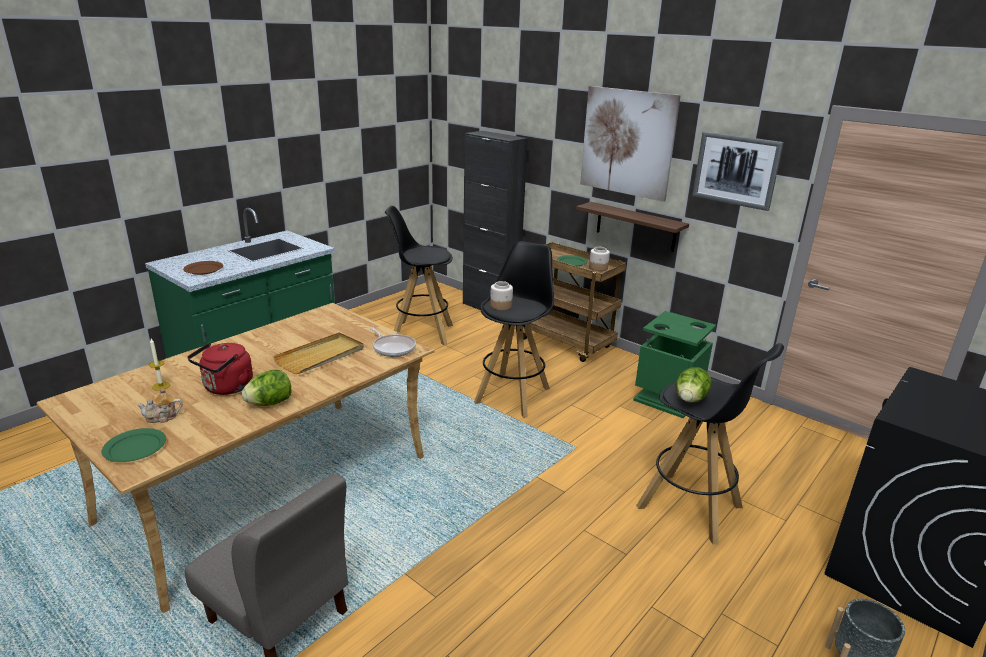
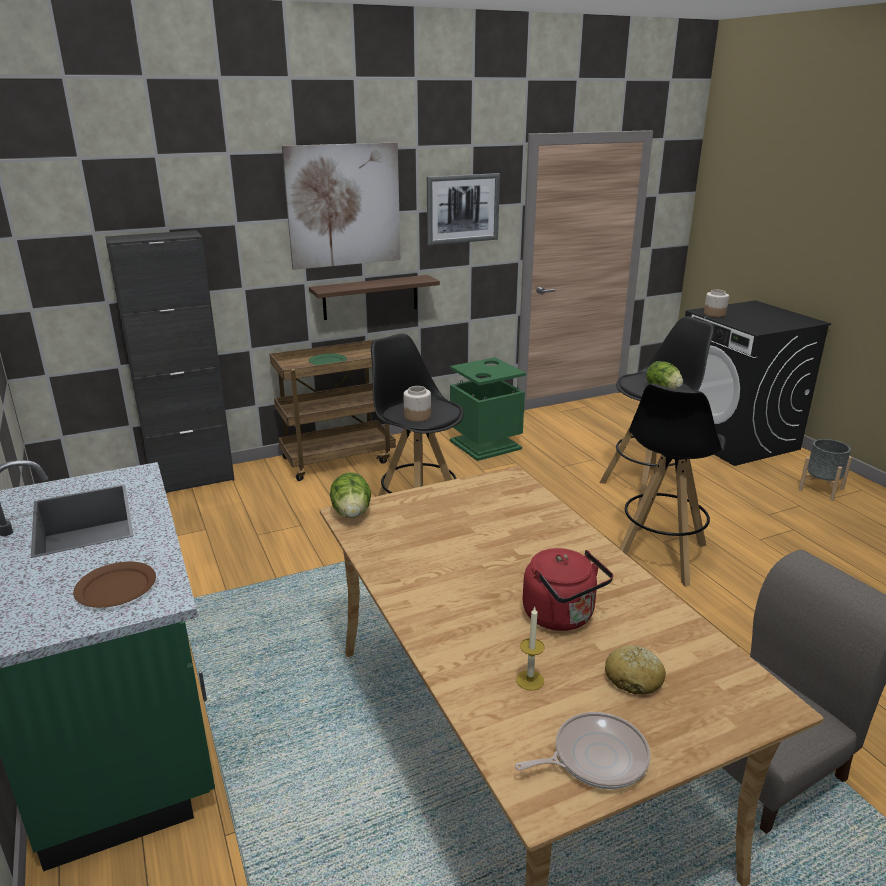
camera: 65 degrees left, 0 degrees up
(134, 447) = (717, 706): green plate -> none
(162, 417) = (634, 679): teapot -> bread
(270, 403) = (618, 584): lettuce -> lettuce (352, 514)
(321, 356) = (498, 535): beige tray -> none
(393, 348) = (503, 487): frying pan -> frying pan (595, 757)
(421, 333) = (202, 545): black stool -> black stool (659, 555)
(598, 268) = (358, 355): jar -> jar (715, 314)

